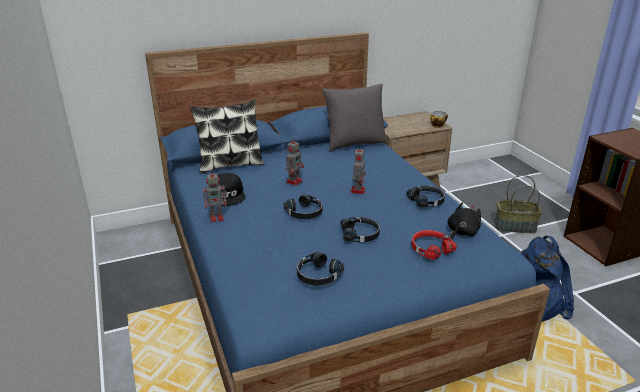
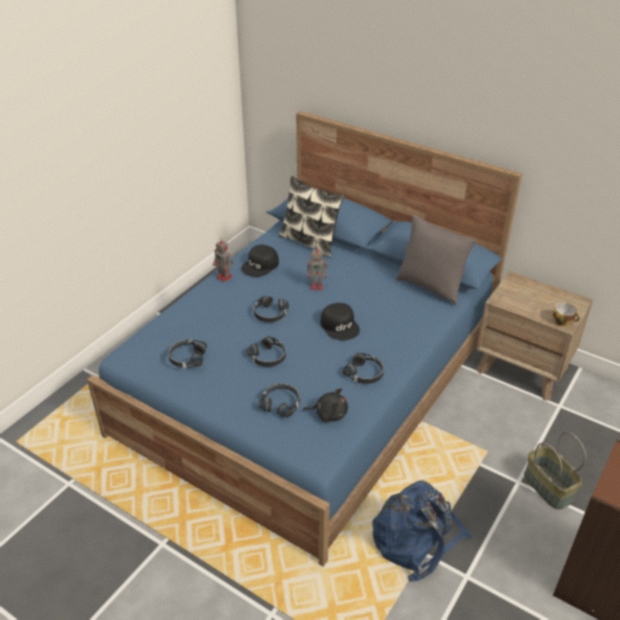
camera: 55 degrees right, 10 degrees up
(358, 190) = (340, 325): toy robot -> black cap
(430, 249) = (281, 403): red headphones -> black headphones

